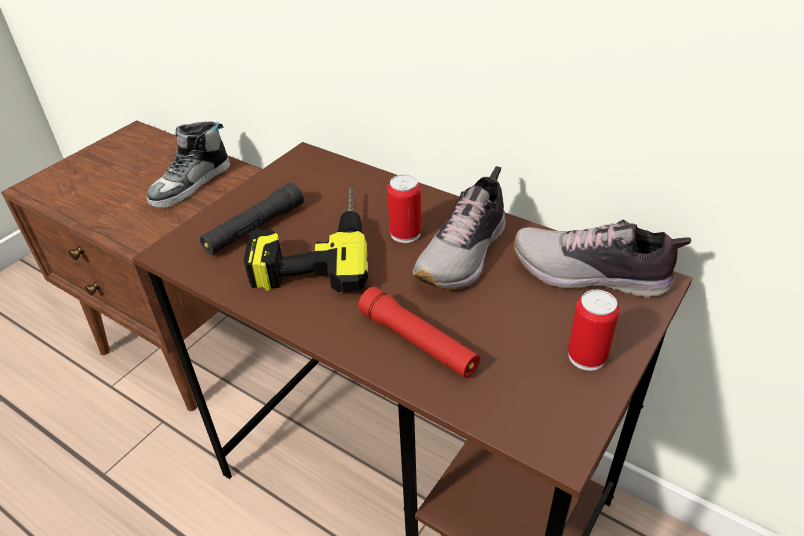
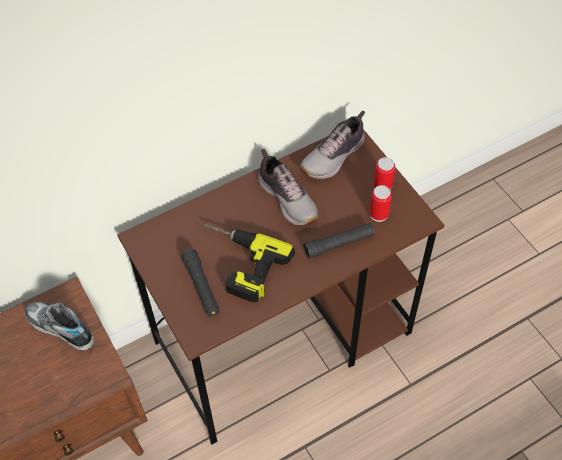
camera: 65 degrees left, 15 degrees up
(191, 184) = (60, 328): shoe -> shoe turned 150 degrees clockwise
(405, 233) = (254, 217): can -> can (378, 214)
(418, 342) = (339, 244): red flashlight -> black flashlight

